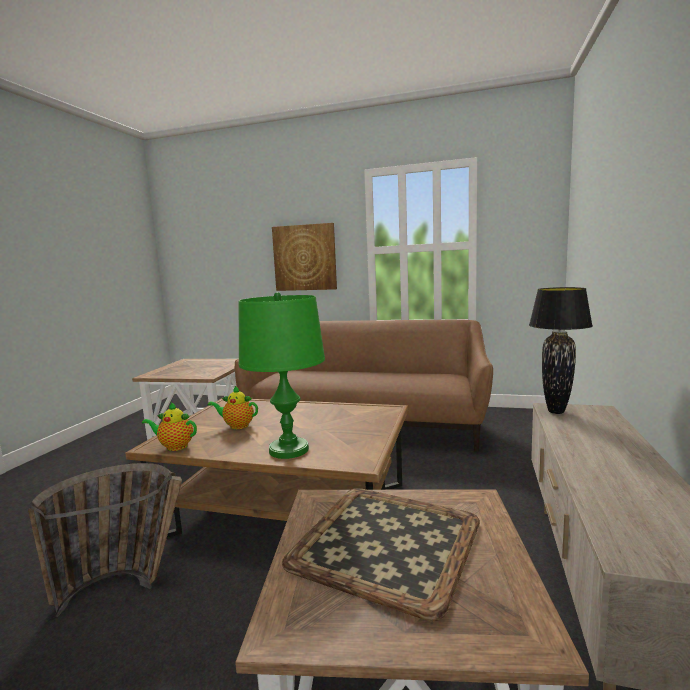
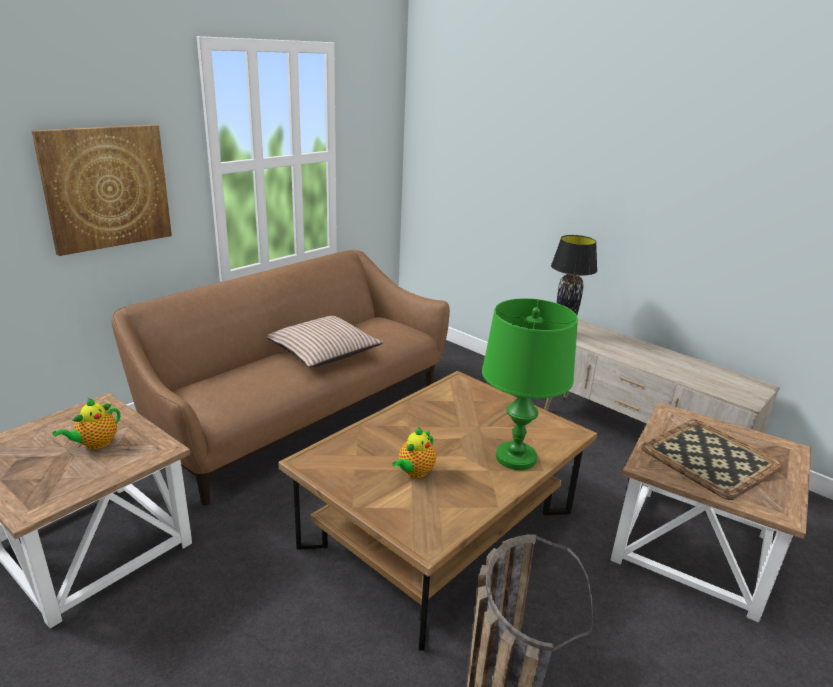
camera: 65 degrees left, 15 degrees up
(174, 446) = (446, 526): teapot -> teapot (95, 444)
(373, 376) = (323, 351): none -> pillow

